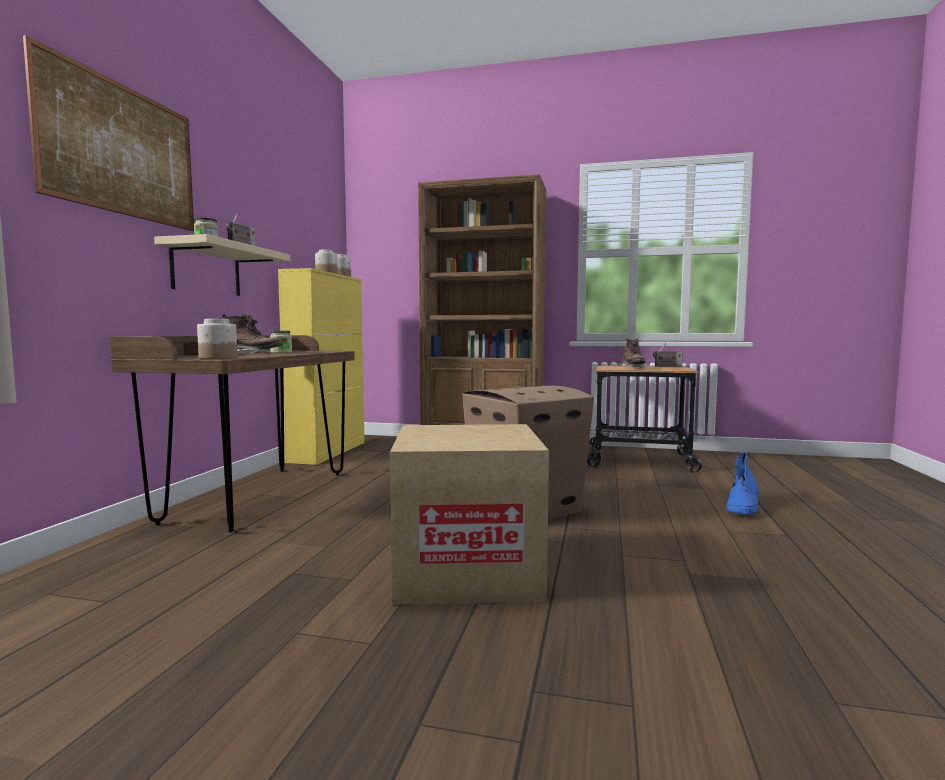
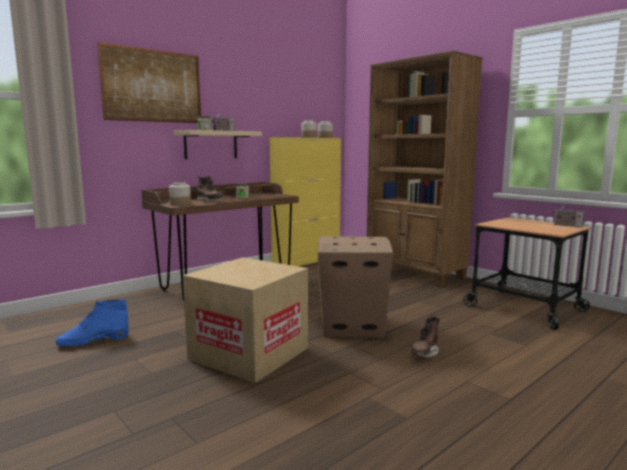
camera: 35 degrees right, 5 degrees up
(633, 368) = (520, 224): brown boot -> brown boot (424, 353)
(743, 507) = (526, 368): blue boot -> blue boot (92, 341)

